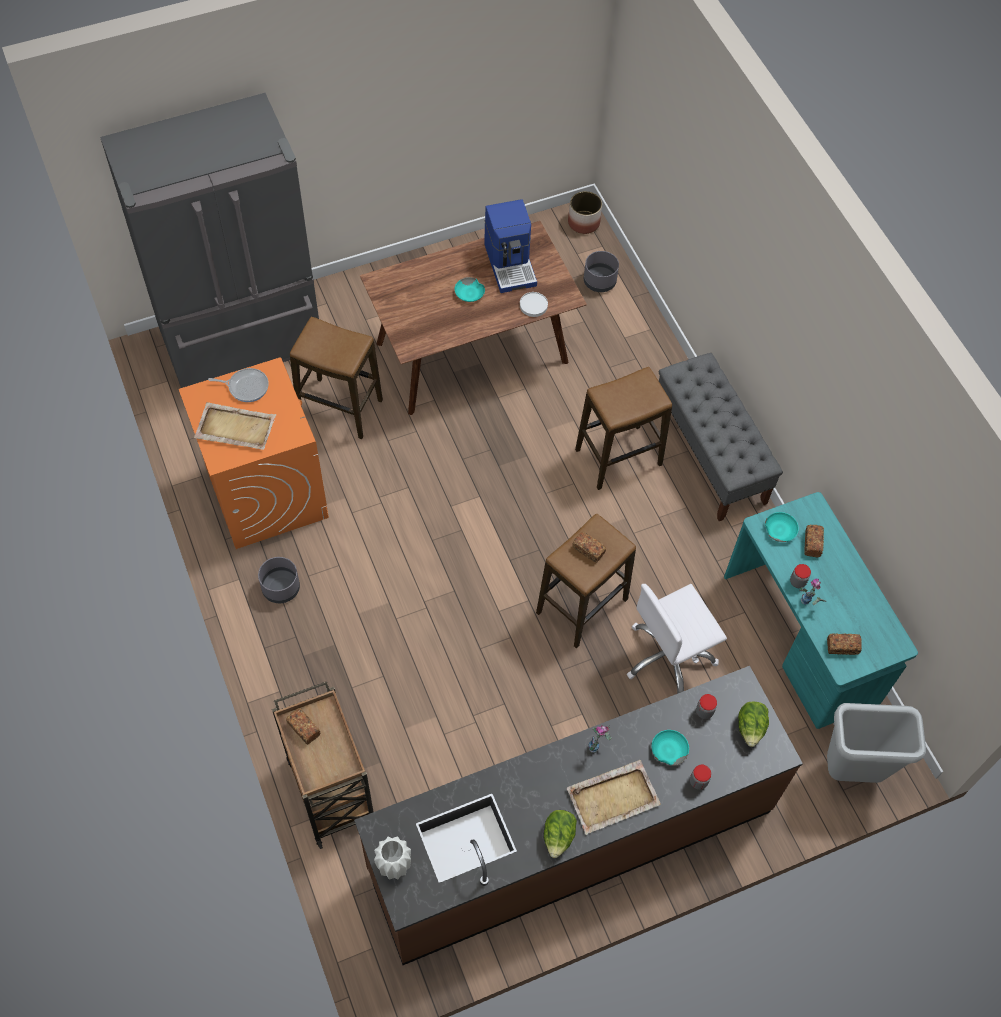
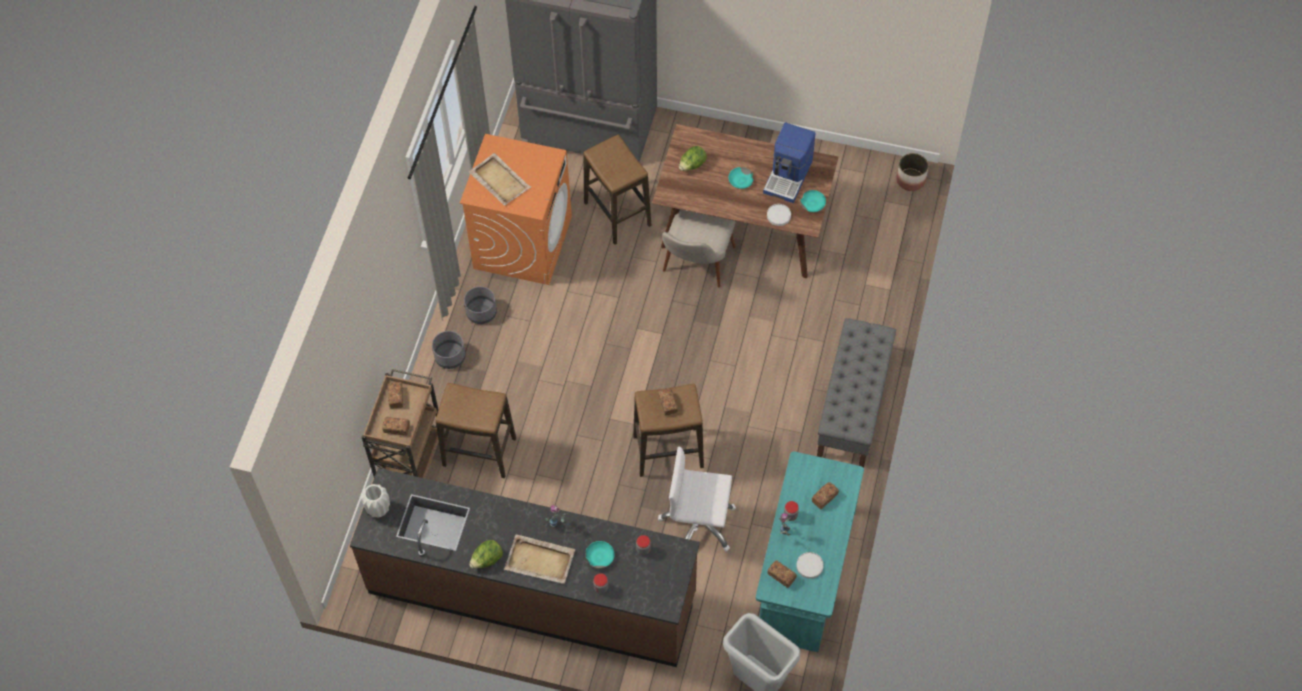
camera: 40 degrees right, 0 degrees up
(246, 386) = (528, 157): frying pan -> none
(332, 762) = (396, 428): none -> bread
(459, 416) = (695, 269): none -> beige chair
(599, 281) = (883, 231): grey planter -> grey planter (450, 356)
(618, 457) = (783, 367): stool -> stool (479, 452)
(750, 728) = (664, 579): lettuce -> lettuce (692, 165)
(780, 529) = (810, 474): turquoise bowl -> turquoise bowl (813, 204)
(858, 619) = (809, 566): none -> white plate

